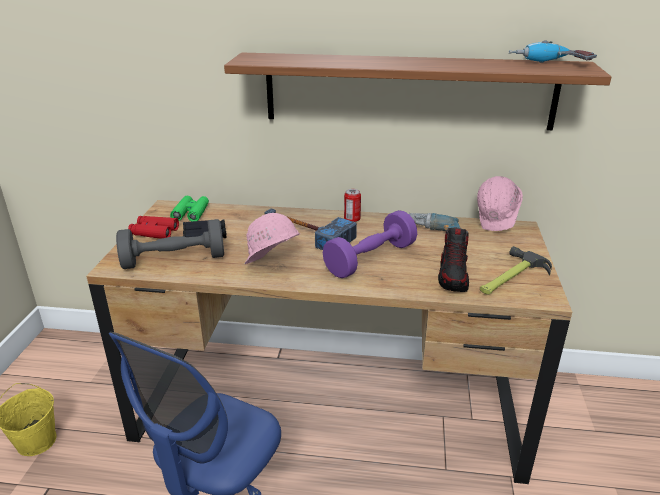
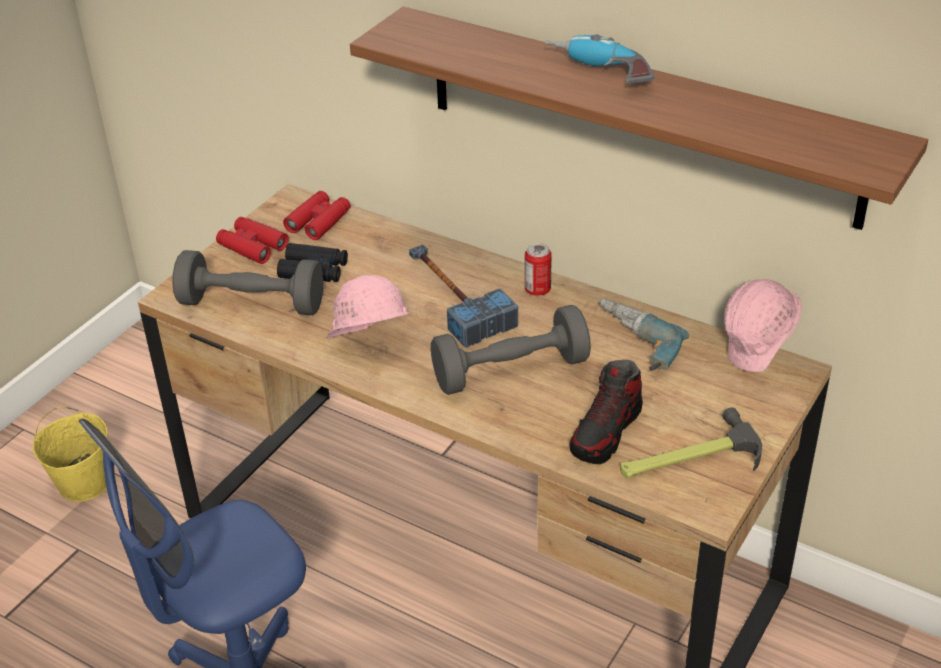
camera: 25 degrees right, 10 degrees up
(191, 213) = (318, 221): green binoculars -> red binoculars
(370, 259) = (510, 371): purple dumbbell -> grey dumbbell
(549, 64) = (835, 136): power drill -> power drill (598, 73)

